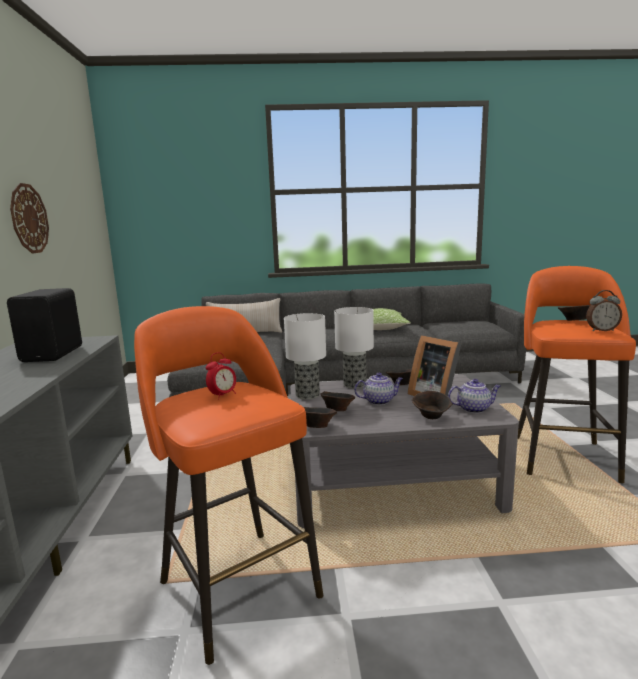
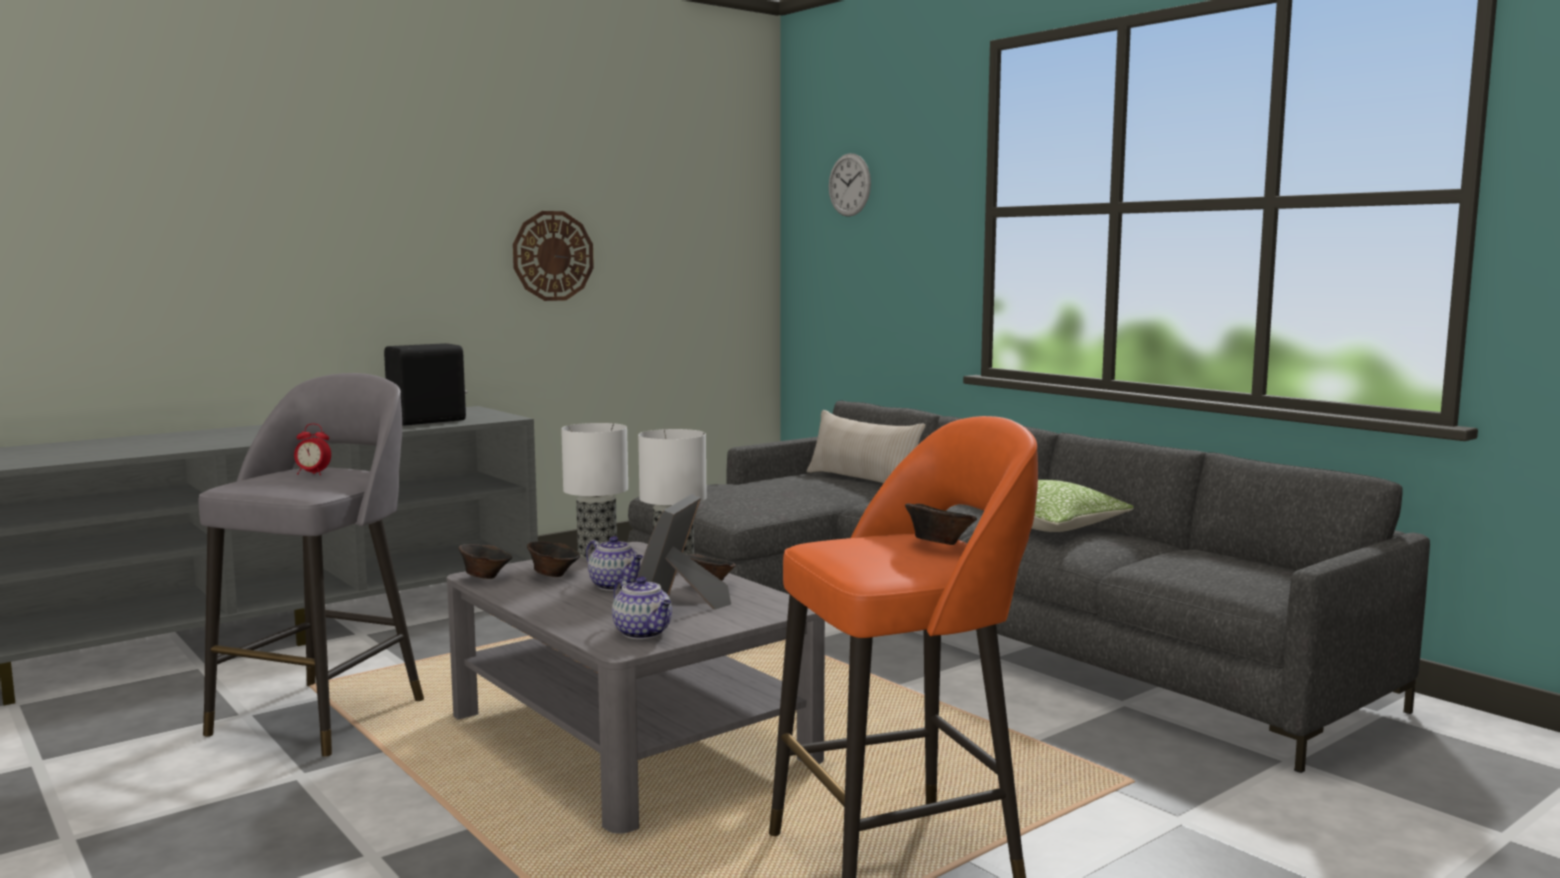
camera: 55 degrees right, 5 degrees down
(166, 177) = (849, 185): none -> wall clock
(237, 585) = (323, 715): orange stool -> grey stool
(432, 417) = (580, 617): brown bowl -> none
(601, 330) = (872, 562): alarm clock -> none

